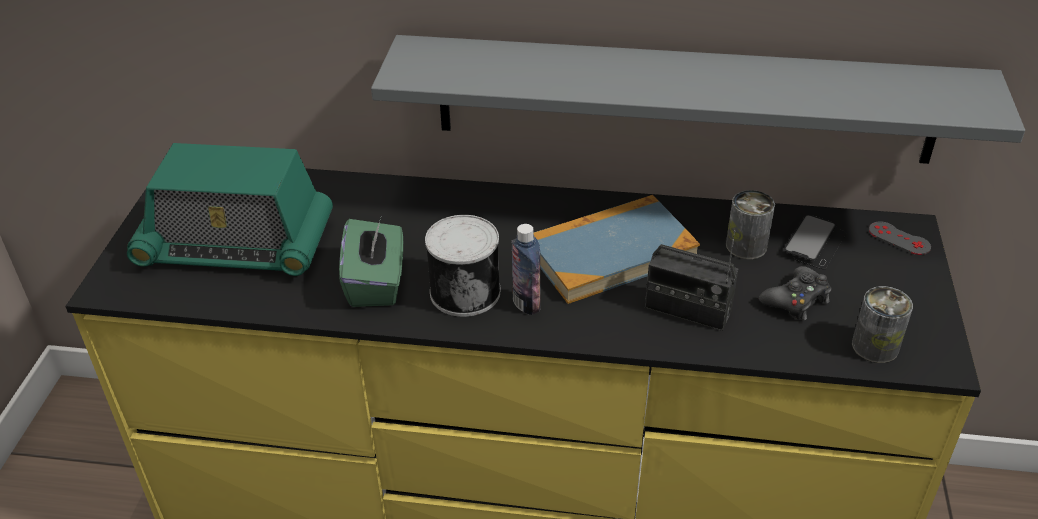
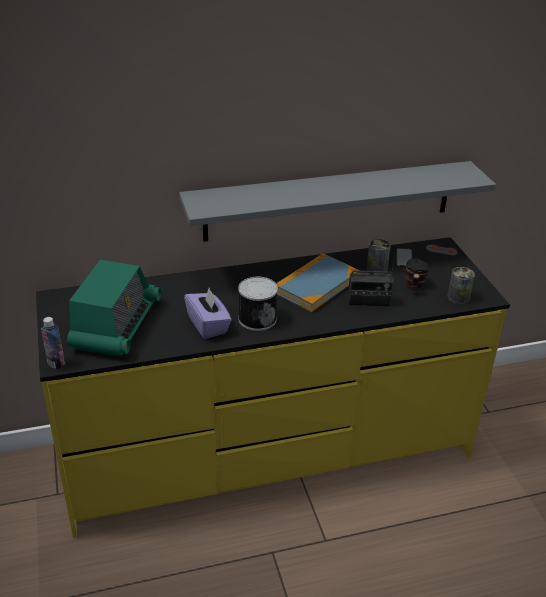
camera: 25 degrees left, 5 degrees down
(236, 245) = (116, 325): radio -> radio turned 60 degrees counterclockwise
(376, 283) = (208, 325): green tissue box -> purple tissue box
(526, 303) = (291, 317): bottle -> bottle (56, 364)
(796, 300) = (413, 286): black game controller -> mug

